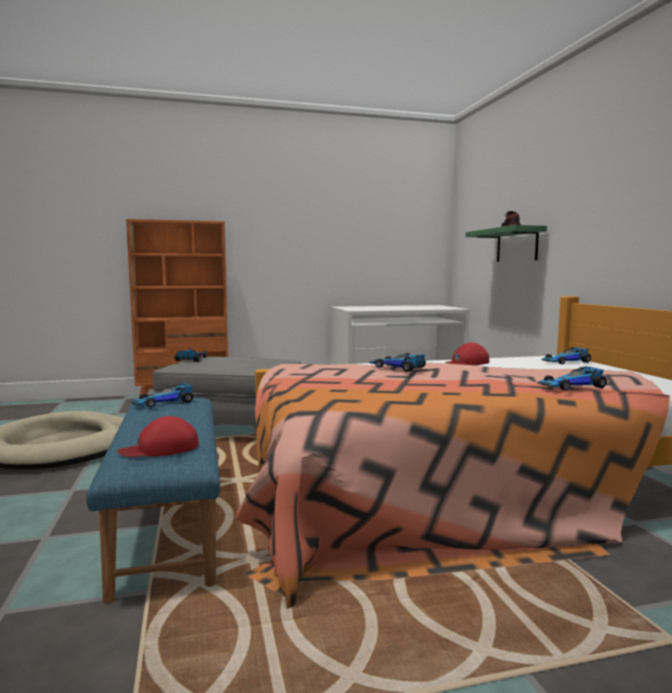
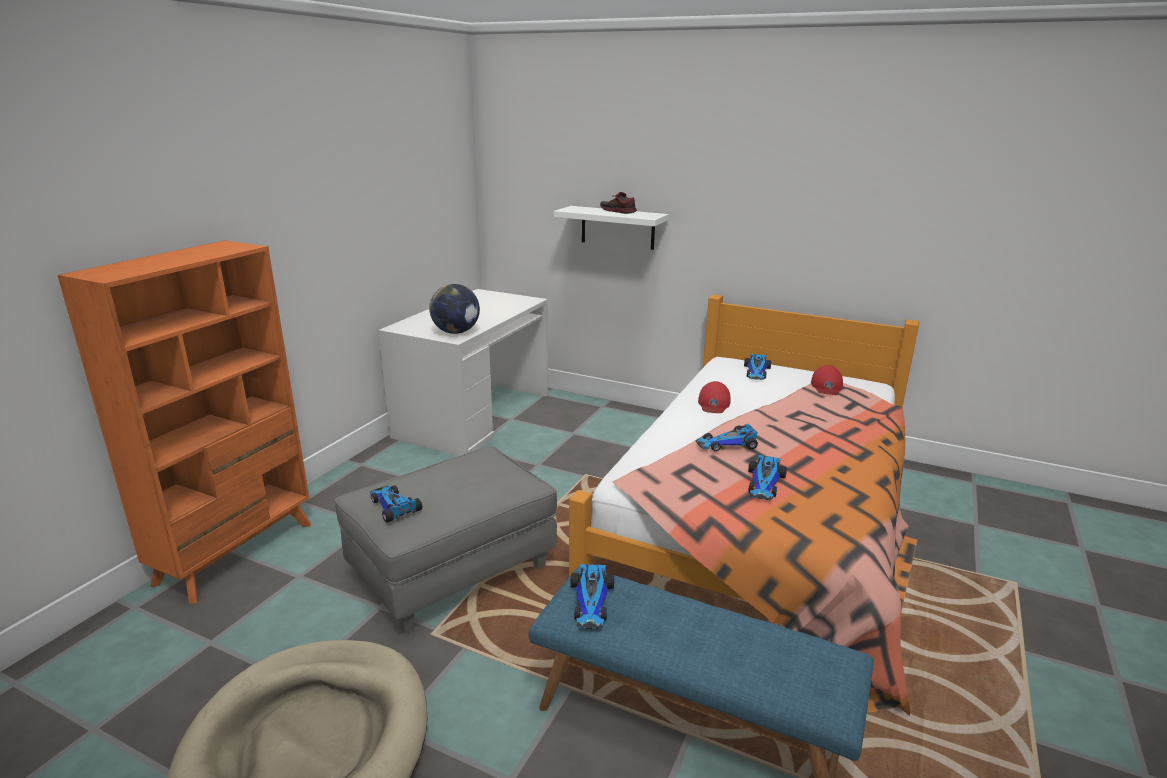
camera: 50 degrees left, 15 degrees up
(161, 448) = (792, 661): red cap -> red cap (826, 386)
(363, 309) = (456, 332): none -> globe
(517, 245) = (617, 227): green shelf -> white shelf
(571, 386) = (863, 421): toy car -> toy car (765, 484)

